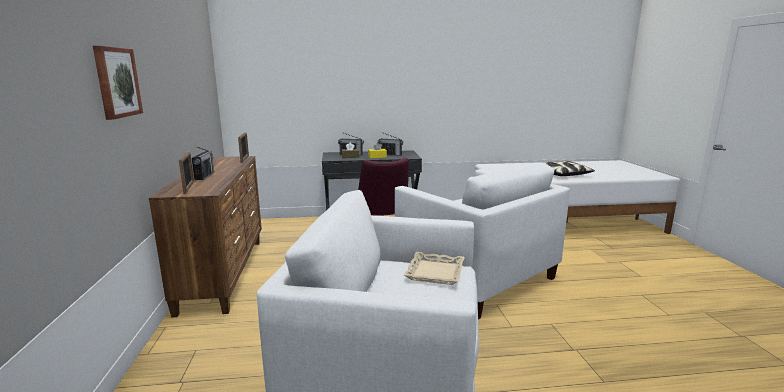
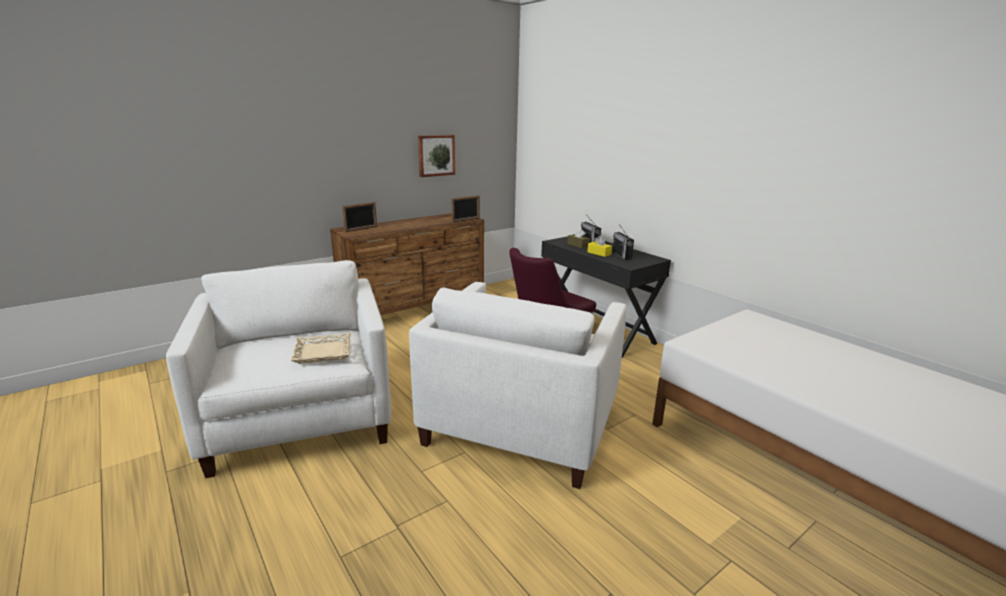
camera: 60 degrees right, 5 degrees up
(116, 82) = (309, 144): picture -> picture (436, 155)
(204, 176) = (397, 224): radio -> none
(562, 174) = (813, 376): pillow -> none

